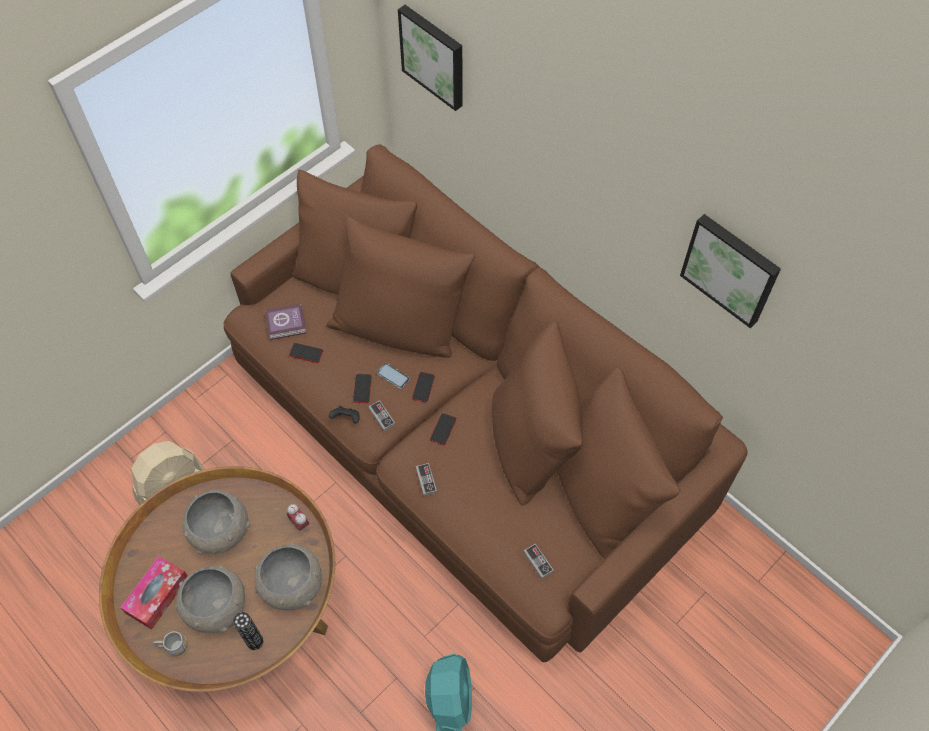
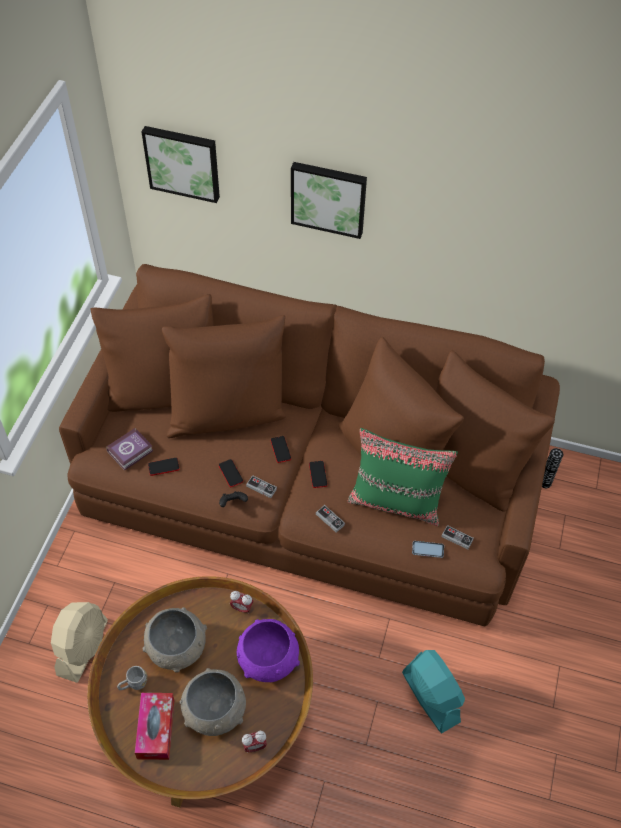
camera: 30 degrees left, 5 degrees down
(173, 647) = (198, 763): grey mug -> grey mug (133, 684)
(230, 659) = (254, 746): none -> alarm clock
(255, 641) = (266, 721): vase -> vase (545, 483)
(292, 585) = (268, 660): grey bowl -> purple bowl
(393, 376) = (249, 452): phone -> phone (428, 549)
(502, 494) = (396, 501): none -> green pillow
(731, 268) = (518, 229): picture -> picture (328, 198)

